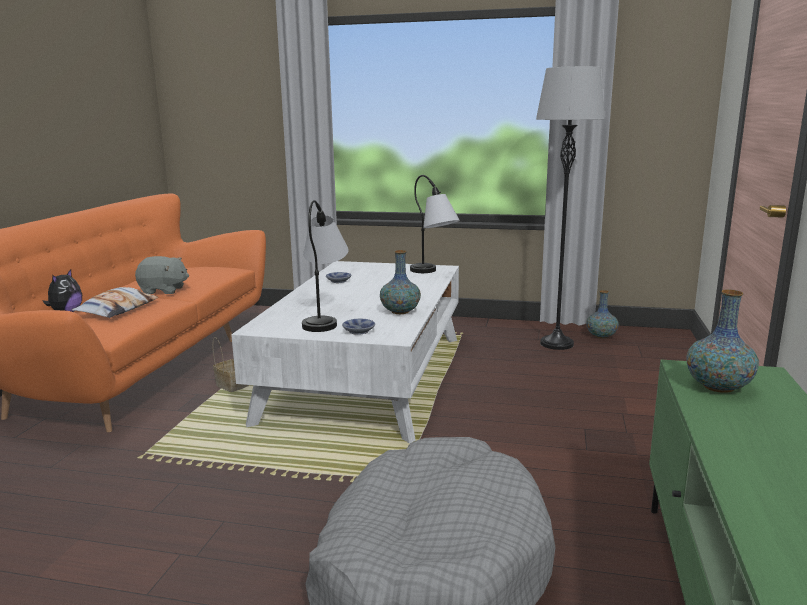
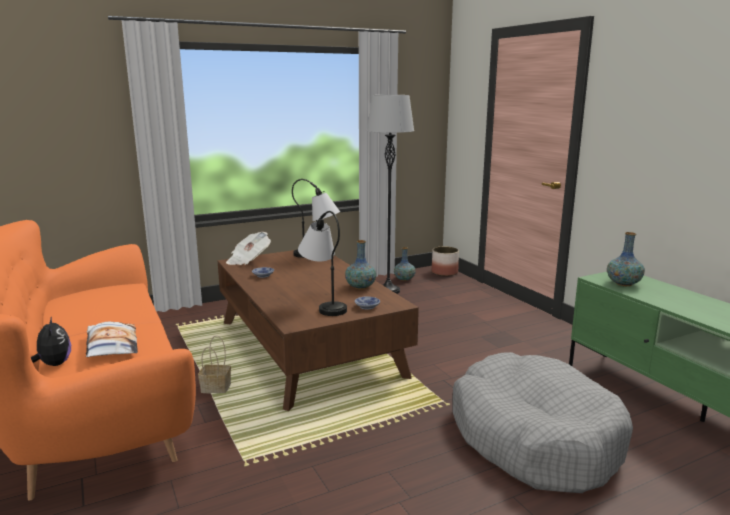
camera: 40 degrees left, 0 degrees up
(163, 290) = (110, 319): grey plush toy -> none
(359, 266) = (248, 260): none -> newspaper
(367, 376) = (307, 347): white coffee table -> brown coffee table
(673, 340) = (444, 272): none -> planter

